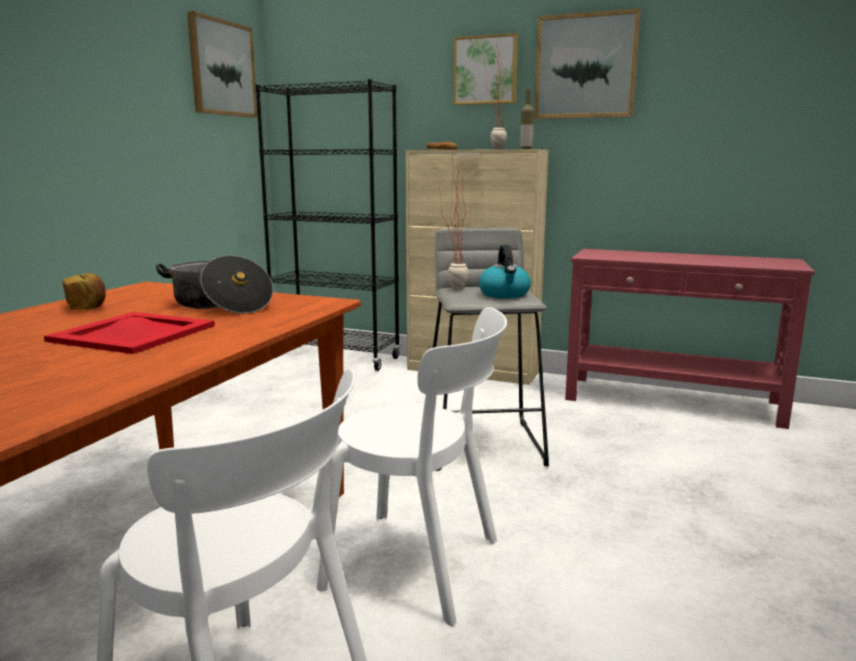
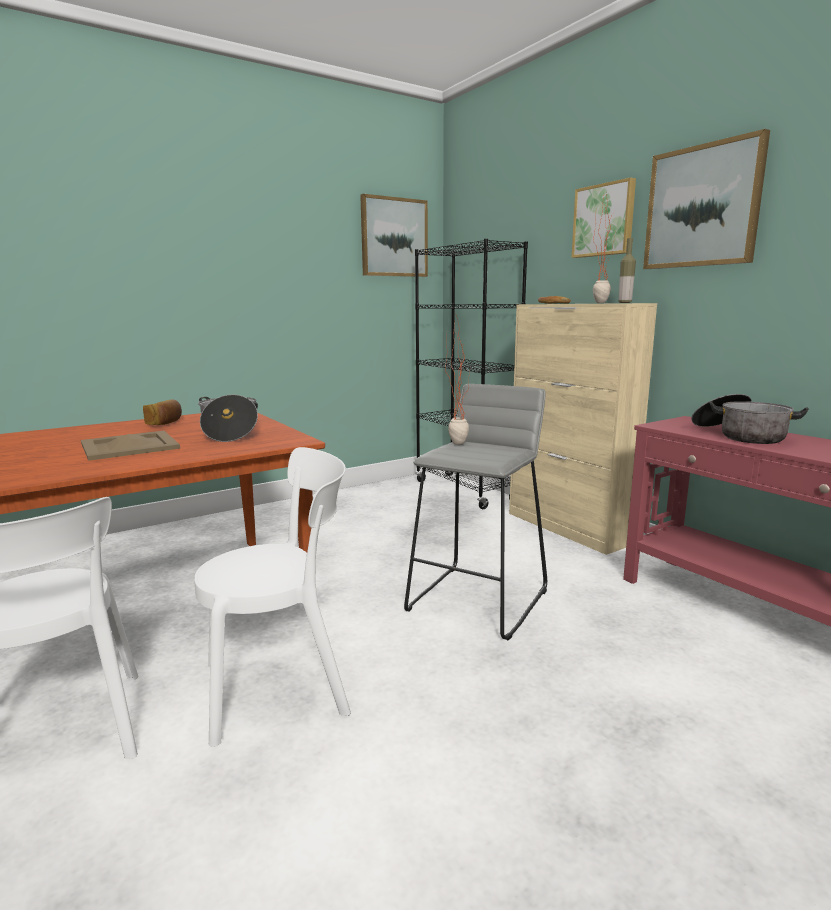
camera: 35 degrees right, 0 degrees up
(133, 333) = (129, 446): red tray -> beige tray
(420, 565) = (284, 685): white chair -> white chair turned 75 degrees counterclockwise
(505, 294) = (483, 455): kettle -> none
(654, 257) = (740, 435): none -> cooking pot

